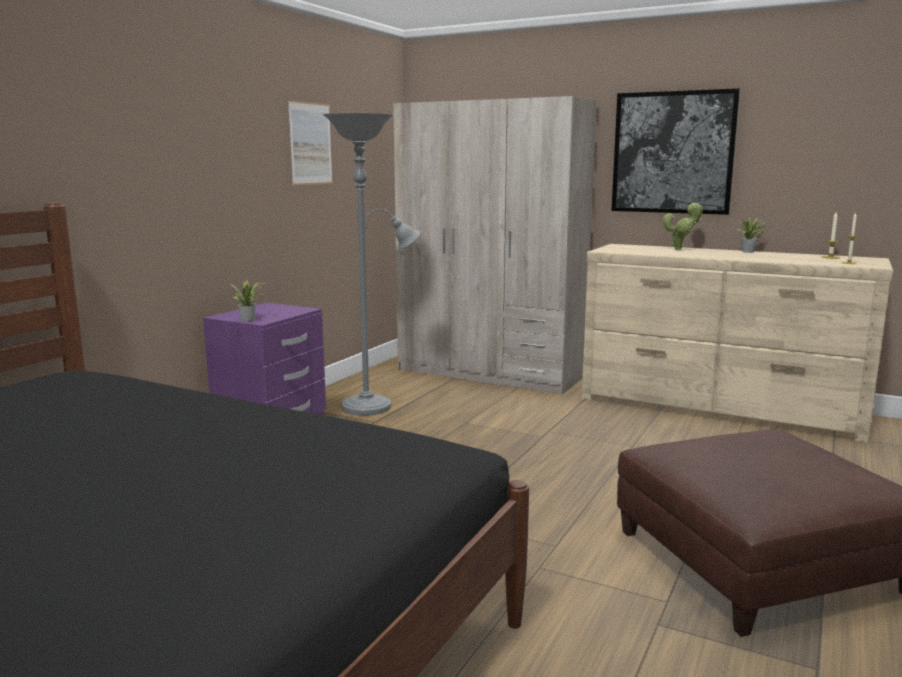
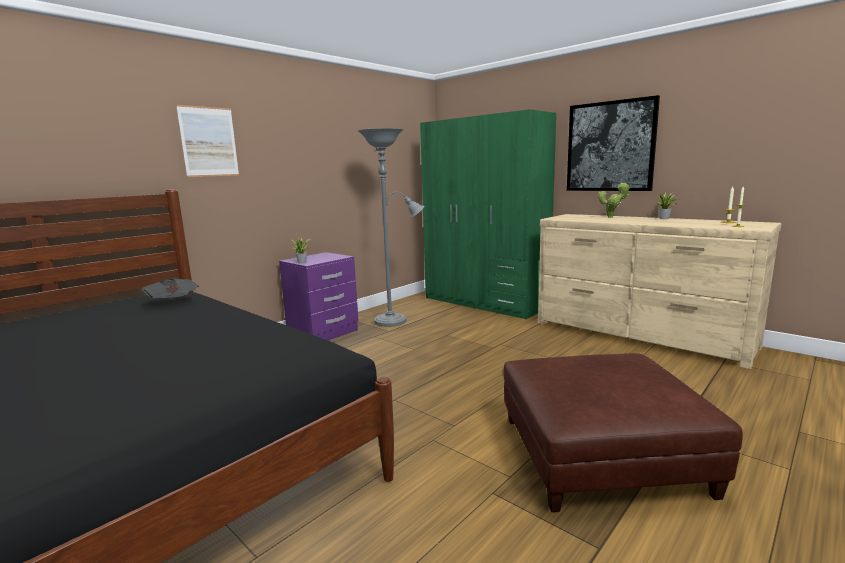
camera: 15 degrees right, 0 degrees up
(105, 391) = (173, 302): none -> newspaper
(310, 143) = (361, 151): picture -> picture (209, 142)
(490, 373) = (484, 302): beige wardrobe -> green wardrobe

